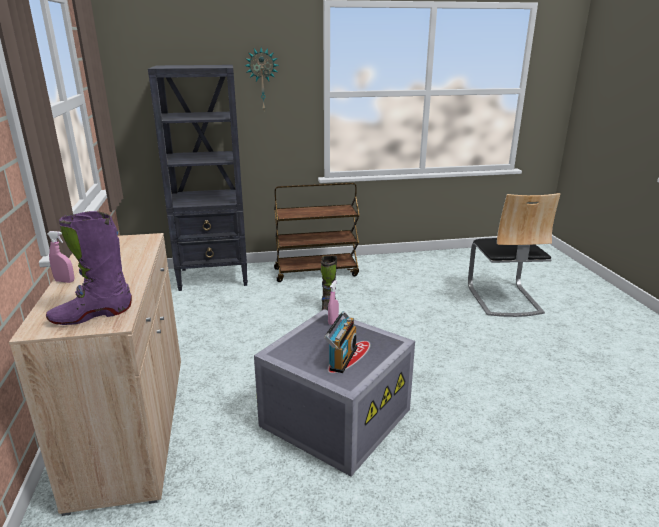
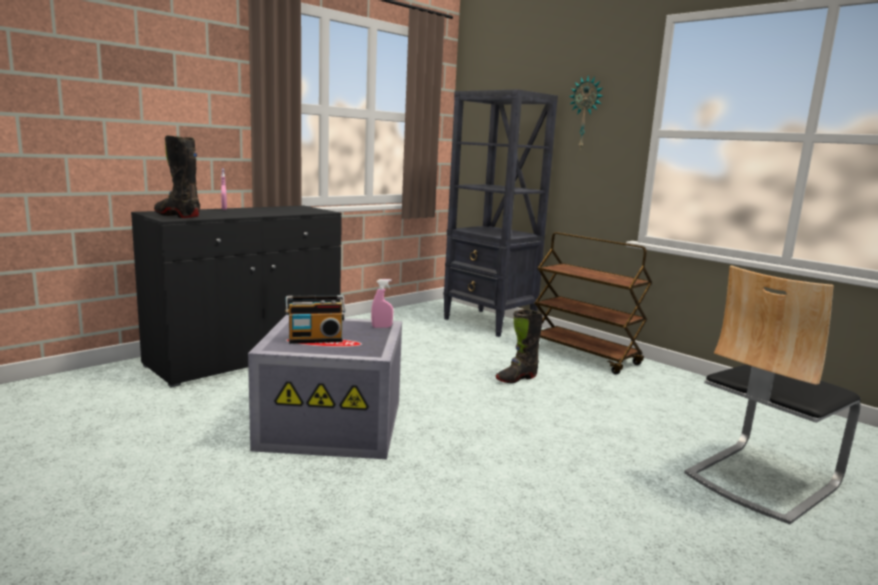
camera: 55 degrees right, 10 degrees down
(92, 315) = (177, 215): purple boot -> black boot
(132, 426) = (246, 357): beige cabinet -> black cabinet

